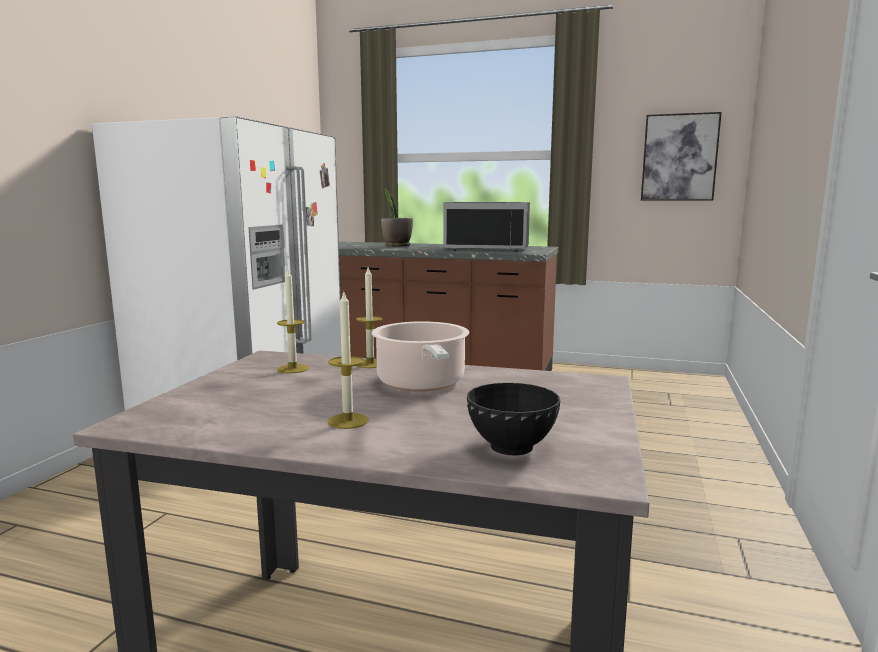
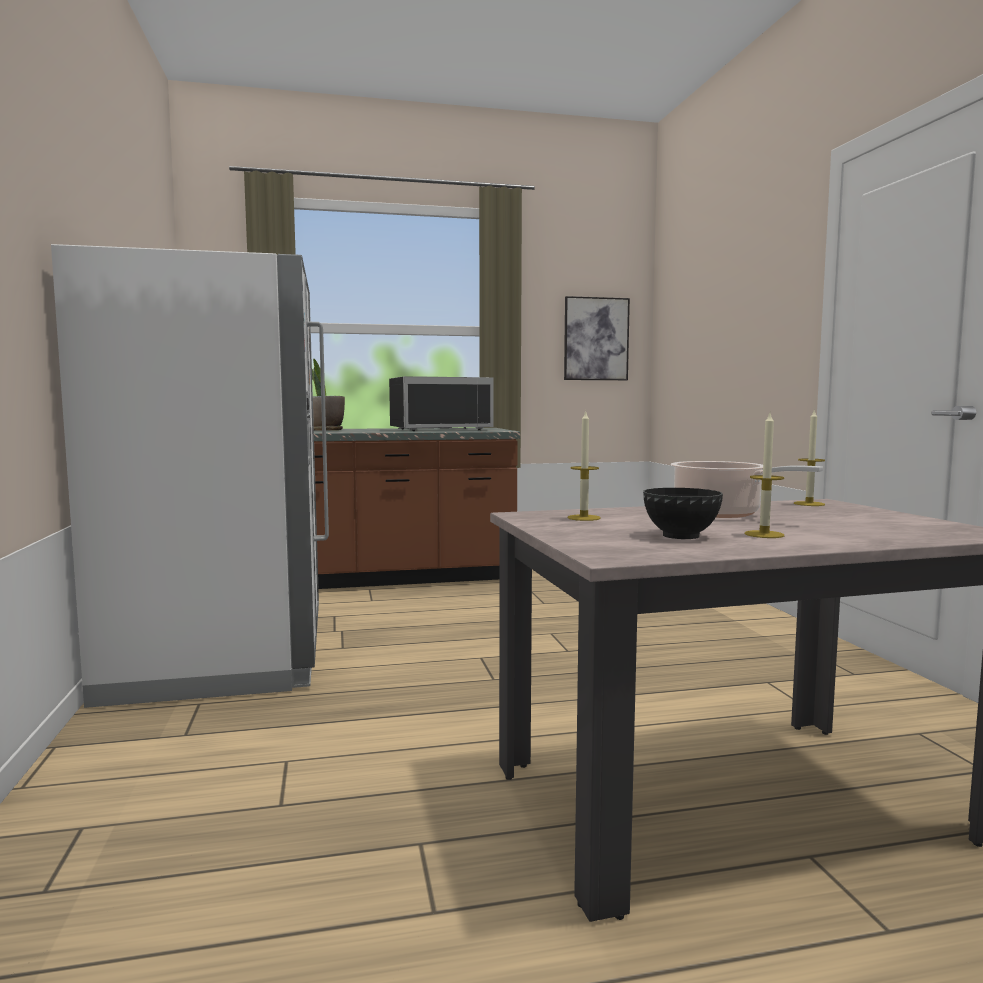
camera: 30 degrees left, 5 degrees down
(370, 364) = (632, 509): candle -> candle (809, 504)
(511, 447) = (906, 531): black bowl -> black bowl (681, 536)

